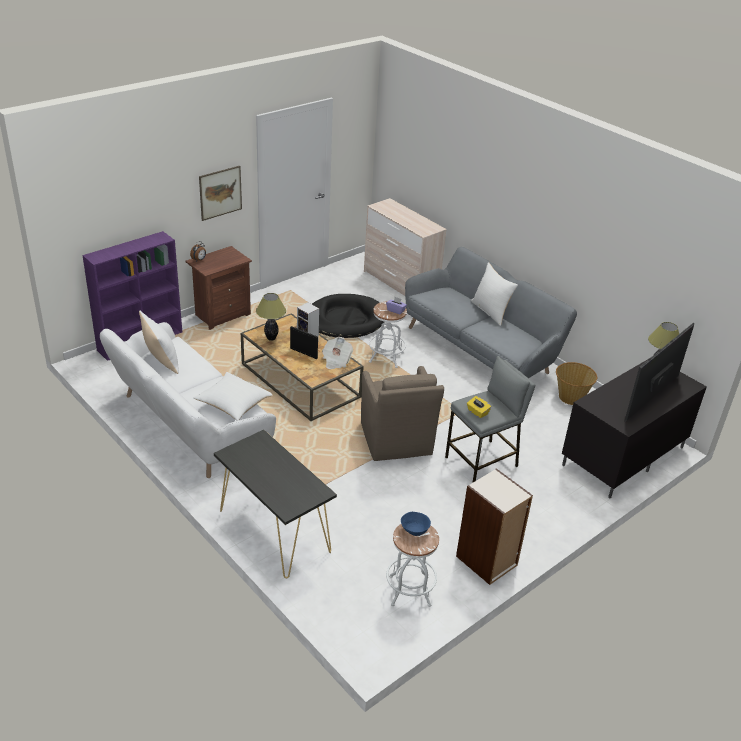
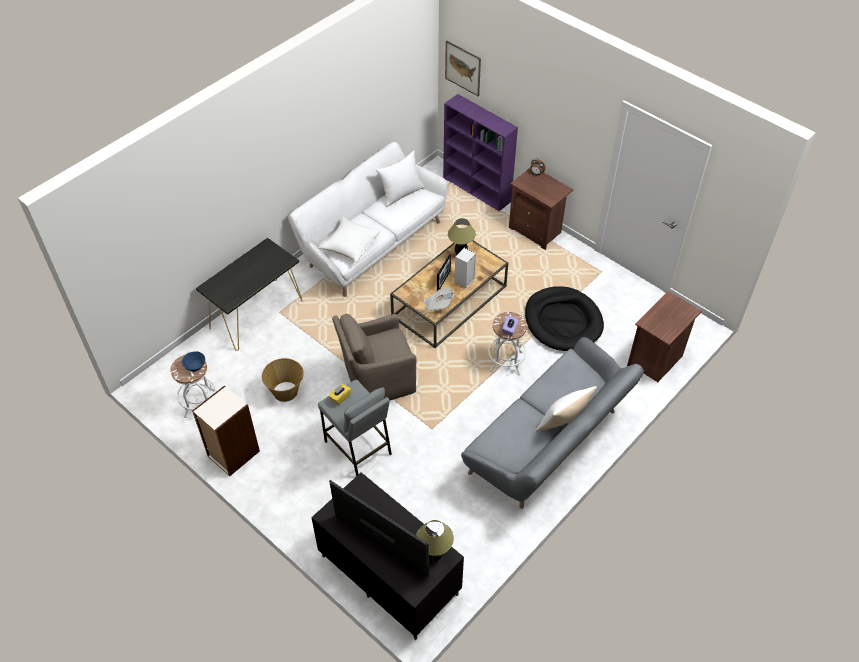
camera: 85 degrees right, 15 degrees up
(220, 192) = (574, 138): picture -> picture (463, 68)
(400, 284) = (656, 360): beige dresser -> brown nightstand
(571, 397) = (482, 529): basket -> basket (286, 391)

